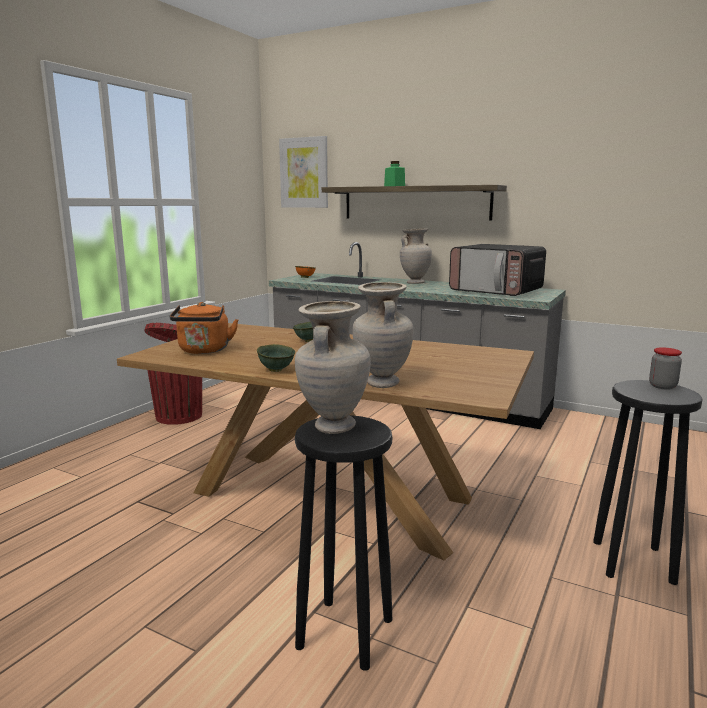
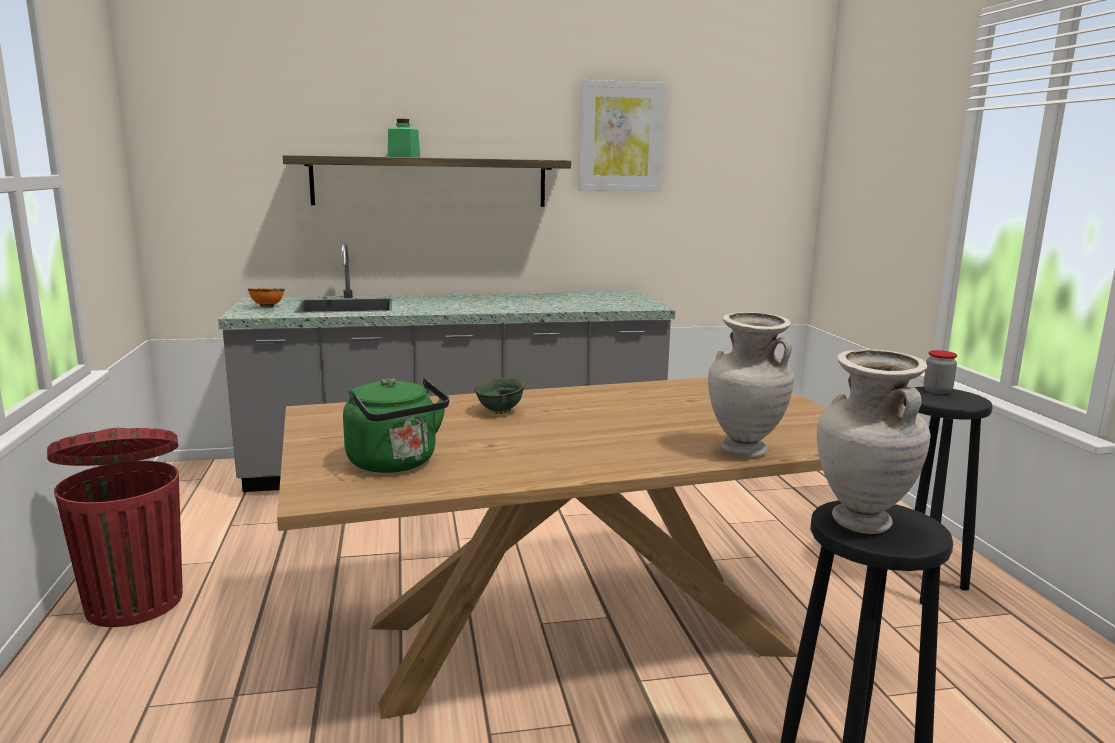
camera: 40 degrees left, 0 degrees up
(204, 351) = (396, 463): orange kettle -> green kettle
(276, 370) = (585, 466): green bowl -> none
(304, 173) = (218, 128): picture -> picture (620, 137)
(414, 283) = (455, 300): beige vase -> none
(496, 291) = (584, 302): microwave -> none

